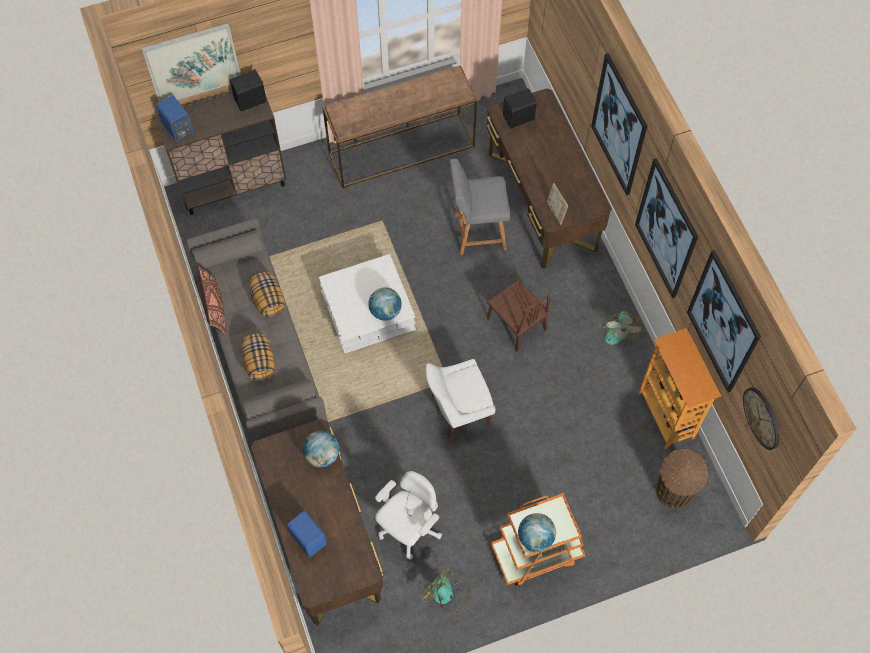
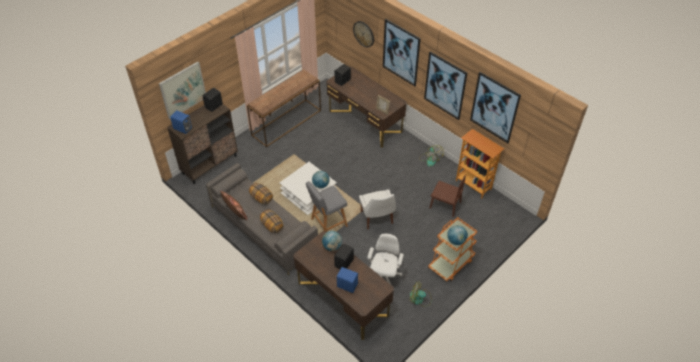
camera: 25 degrees left, 15 degrees down
(326, 495) = (344, 263): none -> black speaker
(457, 410) = (377, 218): white chair -> white chair turned 60 degrees counterclockwise
(477, 232) = (342, 143): grey stool -> grey stool (327, 223)
(516, 324) = (383, 173): brown chair -> brown chair (445, 205)
(673, 492) = (496, 214): brown trash can -> none
(762, 418) = (533, 140): wall clock -> wall clock (364, 34)

